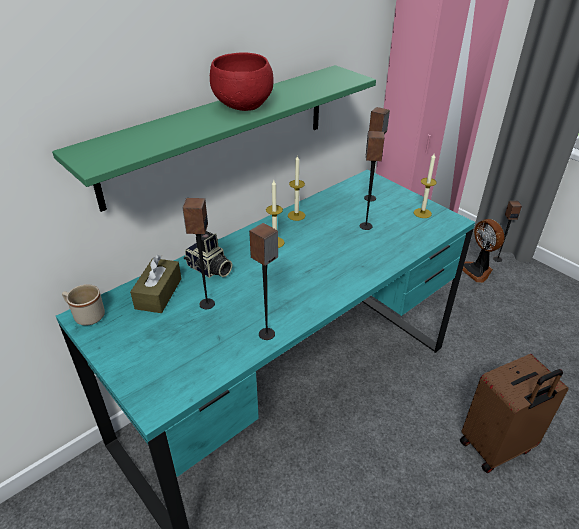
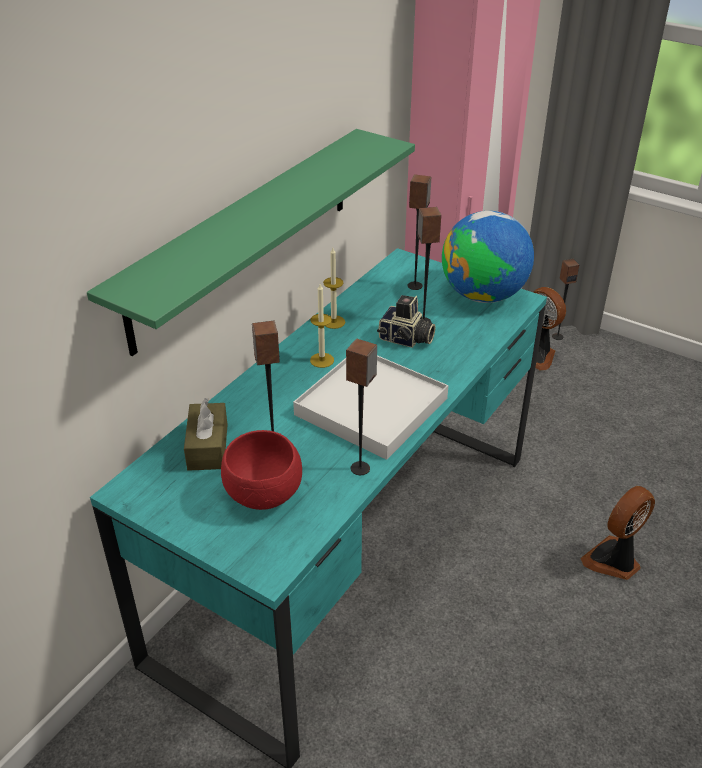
camera: 15 degrees left, 0 degrees up
(86, 315) = (129, 489): beige mug -> none
(209, 269) = (256, 406): camera -> camera (406, 339)
(244, 107) = (282, 202): red bowl -> red bowl (266, 496)
(297, 285) = (371, 407): none -> white tray
(422, 213) = (483, 295): candle -> globe
(497, 447) = (614, 561): brown suitcase -> fan

